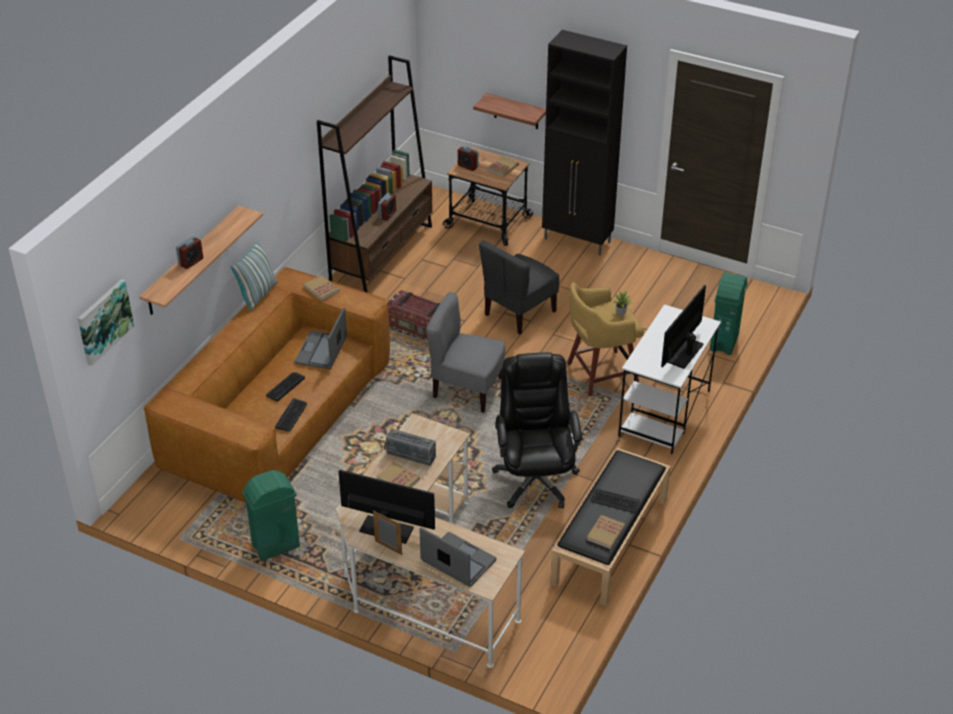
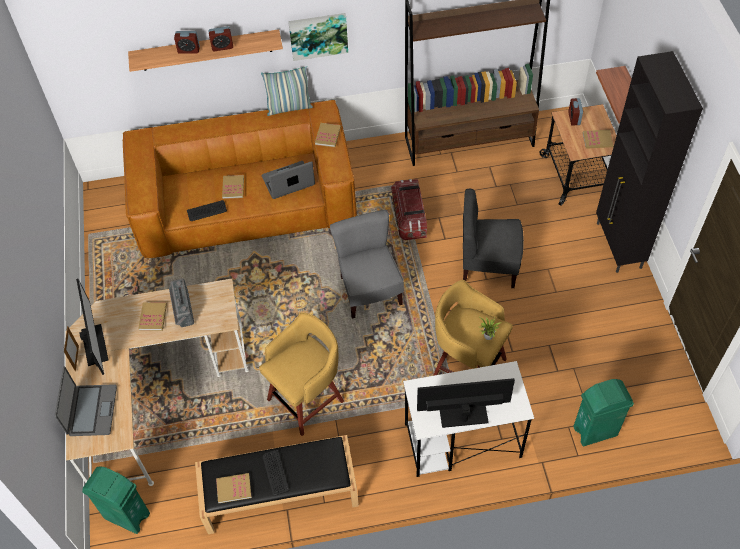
camera: 55 degrees right, 15 degrees up
(104, 321) = (79, 53): picture -> picture (318, 35)
(275, 546) = (119, 289): green trash can -> green trash can (127, 515)
(285, 387) = (233, 187): keyboard -> book
(387, 215) = (467, 113): alarm clock -> alarm clock (222, 47)
(535, 479) = (308, 399): black office chair -> yellow stool

